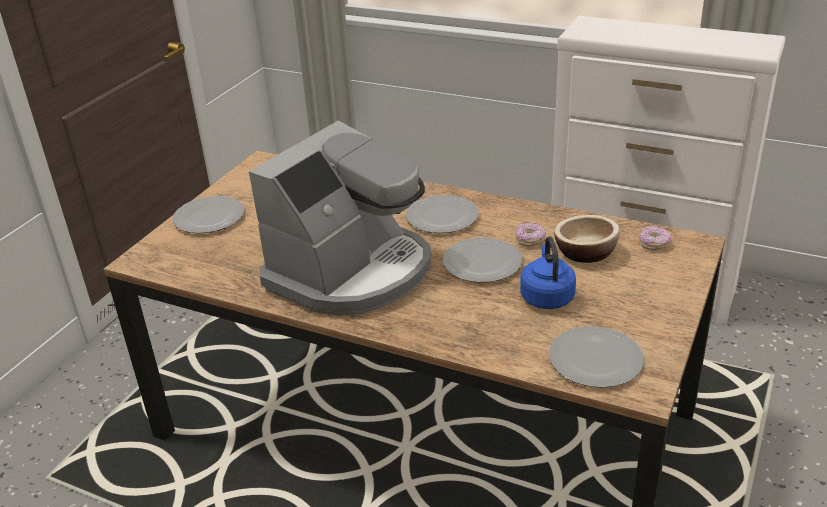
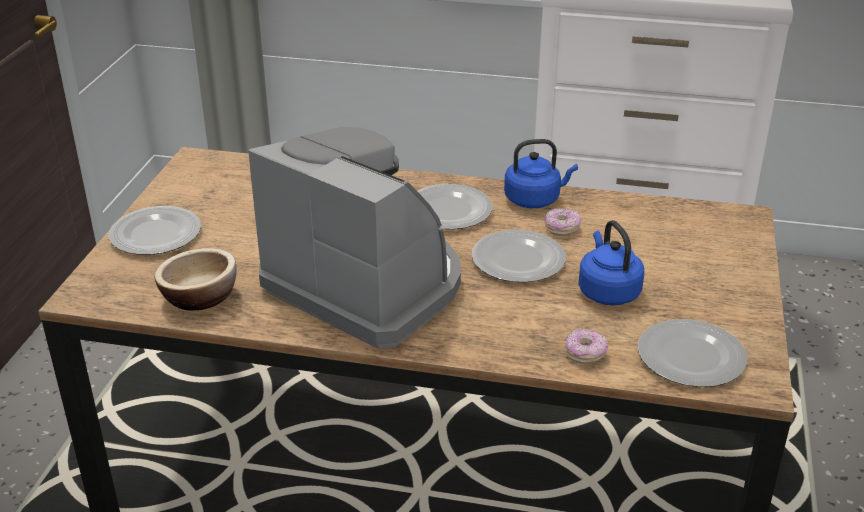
camera: 15 degrees left, 0 degrees up
(352, 272) = (367, 285): coffee machine -> coffee machine turned 75 degrees counterclockwise
(517, 213) = (535, 199): none -> blue kettle
(585, 253) = (630, 238): bowl -> bowl (200, 297)
(653, 244) = (700, 222): donut -> donut (585, 354)

